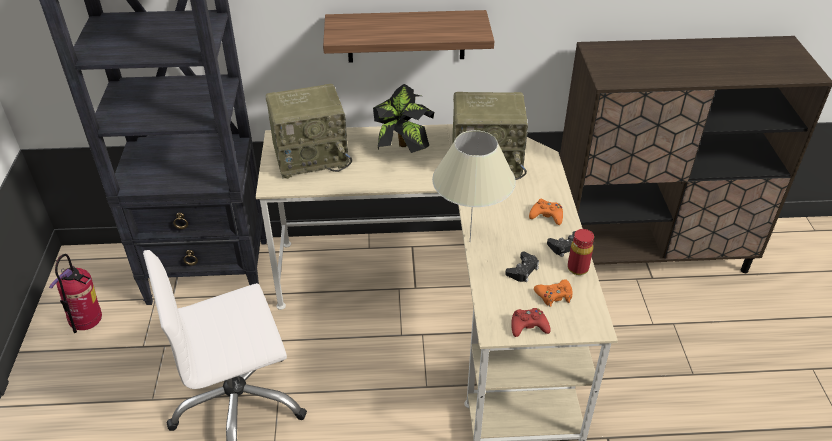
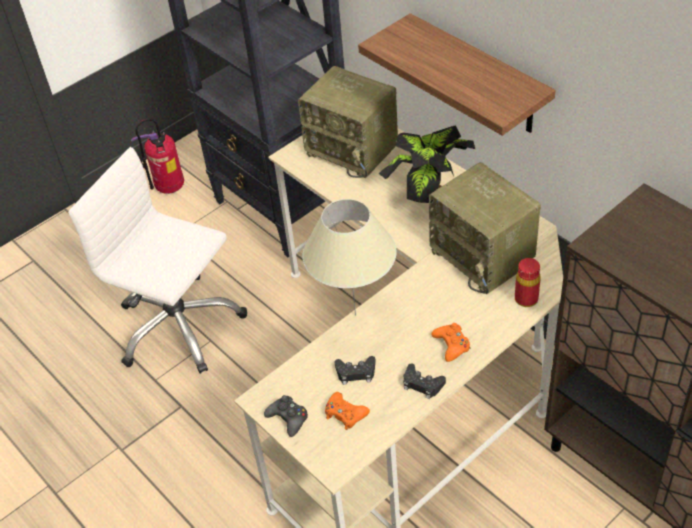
camera: 55 degrees right, 5 degrees up
(528, 326) = (288, 418): red game controller -> black game controller
(577, 268) = (400, 410): red bottle -> red bottle (526, 299)

